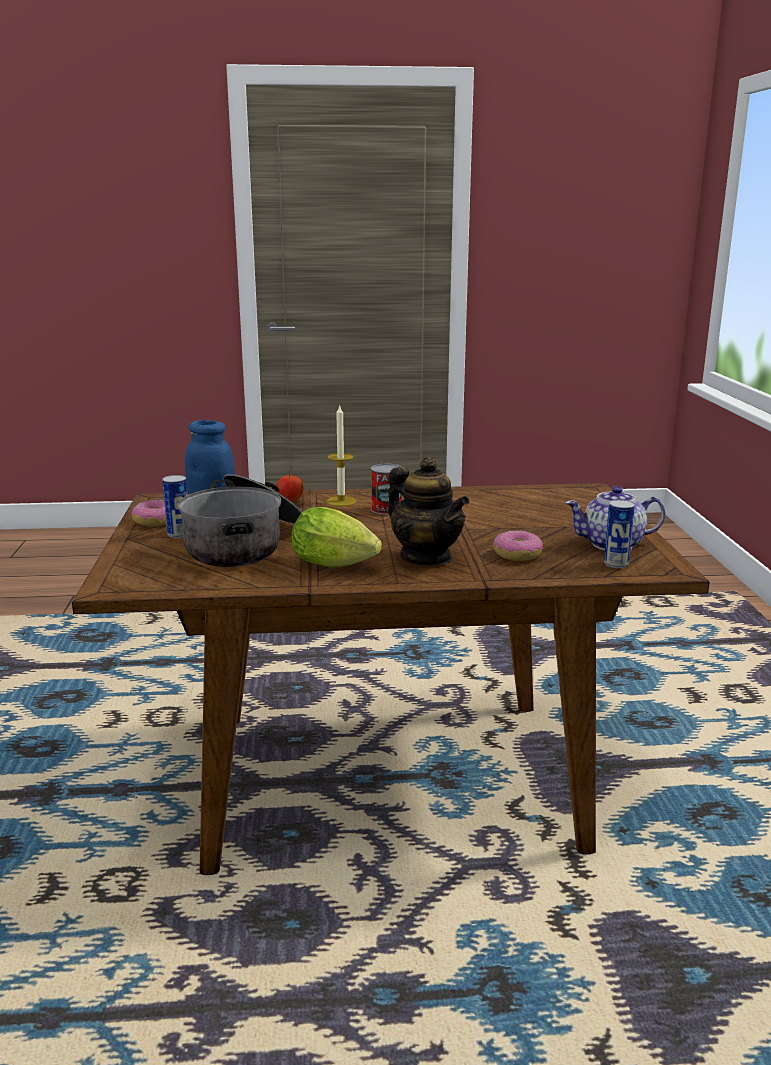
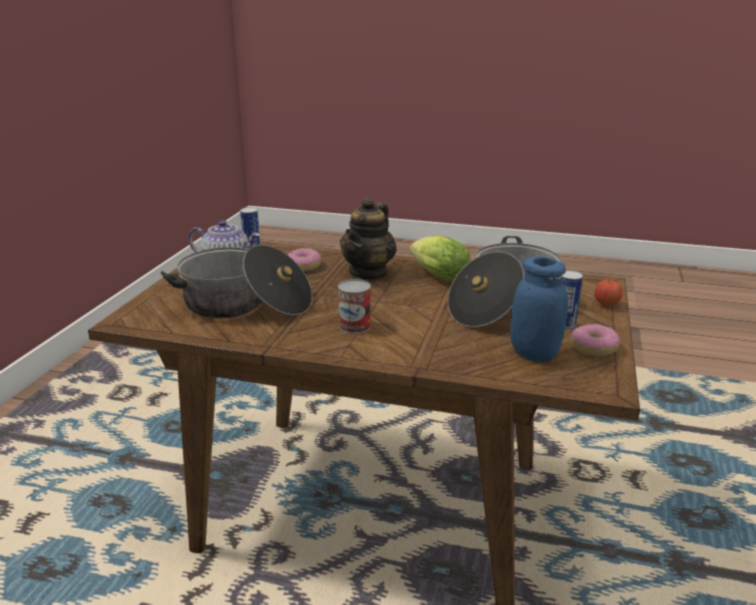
camera: 160 degrees left, 5 degrees up
(290, 501) = (446, 356): apple -> apple (606, 305)
(341, 501) = (391, 346): candle -> none
(426, 557) = (369, 273): teapot -> teapot turned 135 degrees counterclockwise
(511, 511) = (245, 305): none -> cooking pot

